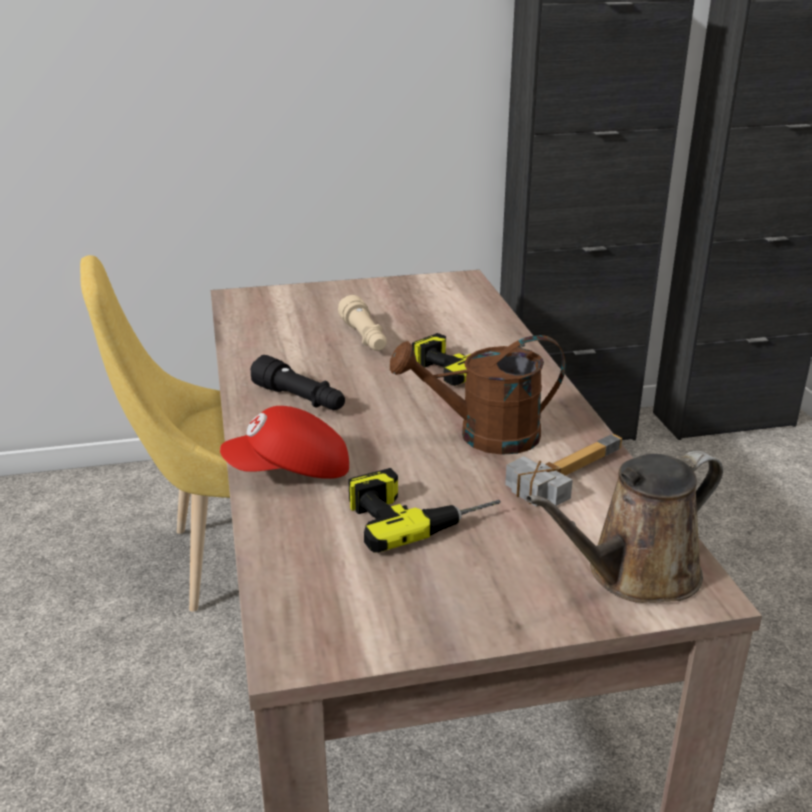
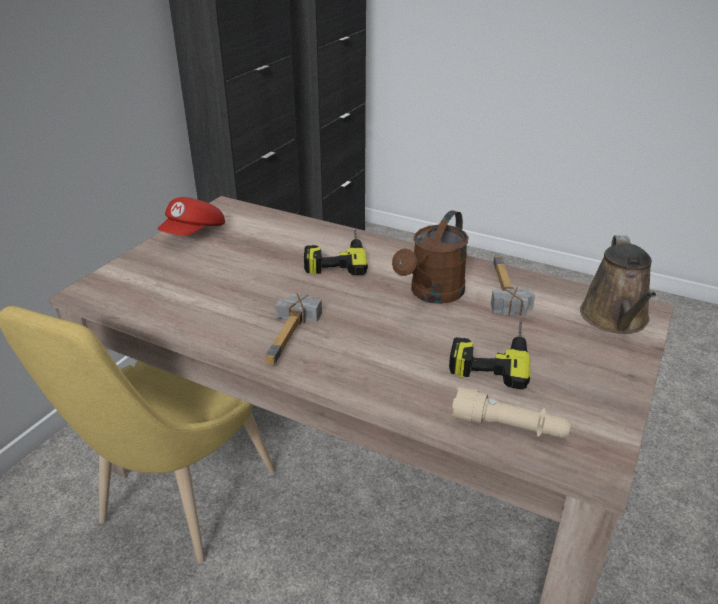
camera: 50 degrees left, 5 degrees up
(290, 472) = (388, 381): red cap -> red cap (194, 233)
(300, 399) = (295, 335): black flashlight -> hammer
(364, 338) = (246, 274): beige flashlight -> beige flashlight (508, 427)

